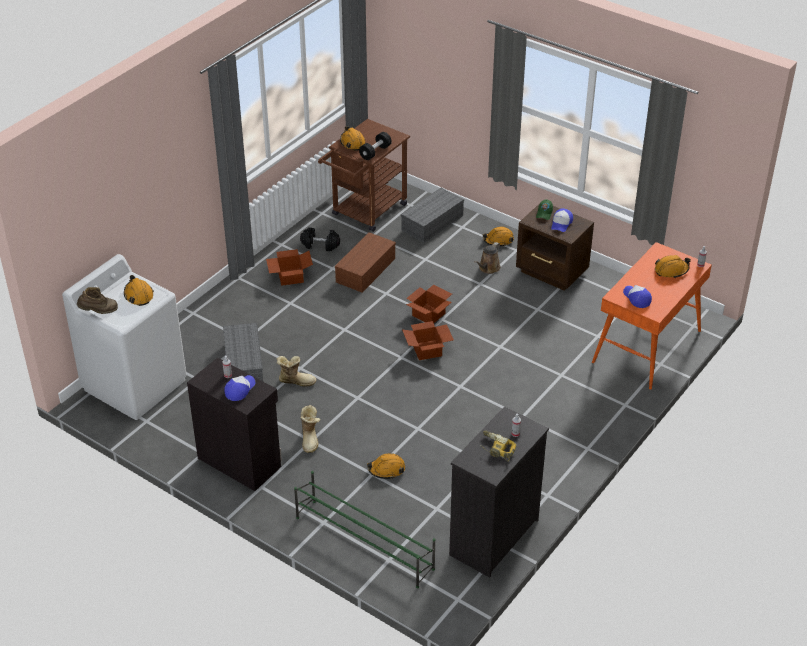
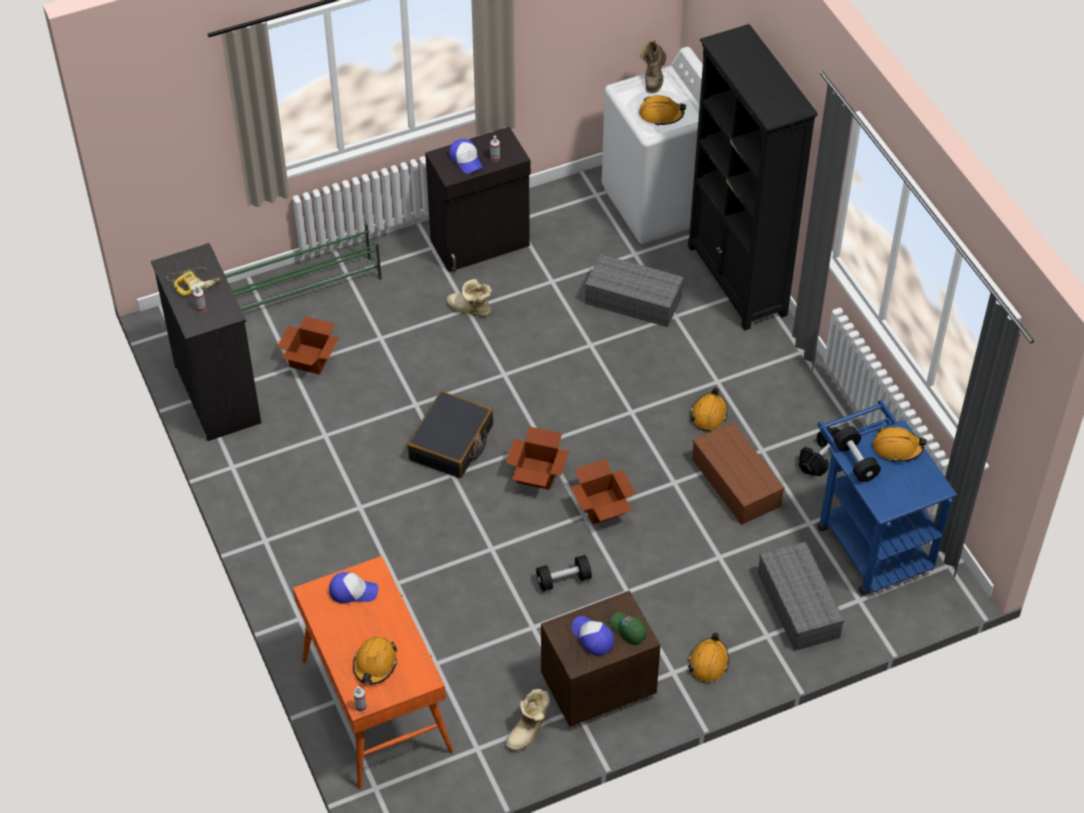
camera: 120 degrees right, 10 degrees up
(192, 323) = (737, 281): none -> black bookcase
(289, 276) = (772, 401): cardboard box -> cardboard box (311, 358)
(296, 380) = (571, 333): boot -> boot (529, 731)
(365, 212) = (869, 539): brown cart -> blue cart
(386, 469) = (377, 352): orange hard hat -> orange hard hat (708, 414)
(435, 397) = (451, 443): none -> black suitcase
(488, 268) = (653, 617): brown watering can -> none
(495, 310) = (563, 580): none -> black dumbbell

